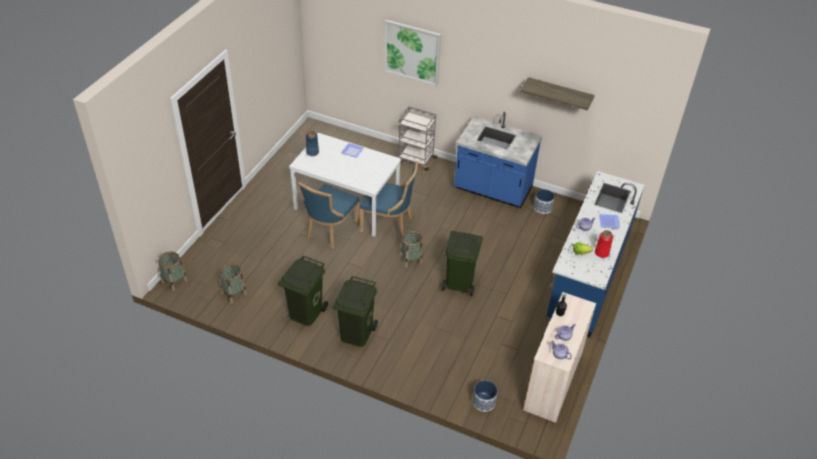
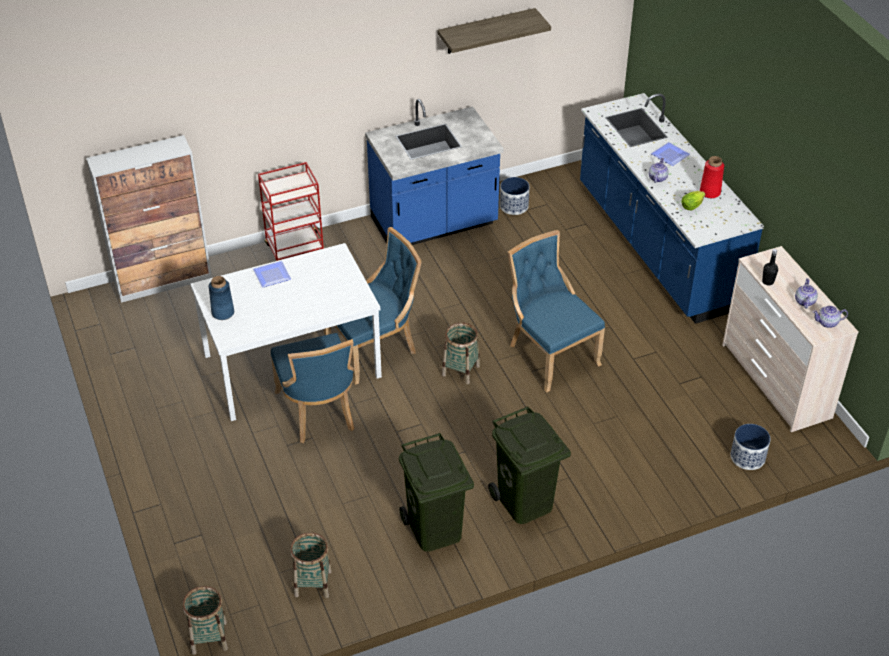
camera: 45 degrees left, 0 degrees up
(347, 136) = (164, 281): none -> cabinet
(412, 52) = (246, 83): picture -> none
(416, 160) = (296, 250): grey cart -> red cart
(460, 283) = (550, 354): green trash can -> blue chair

